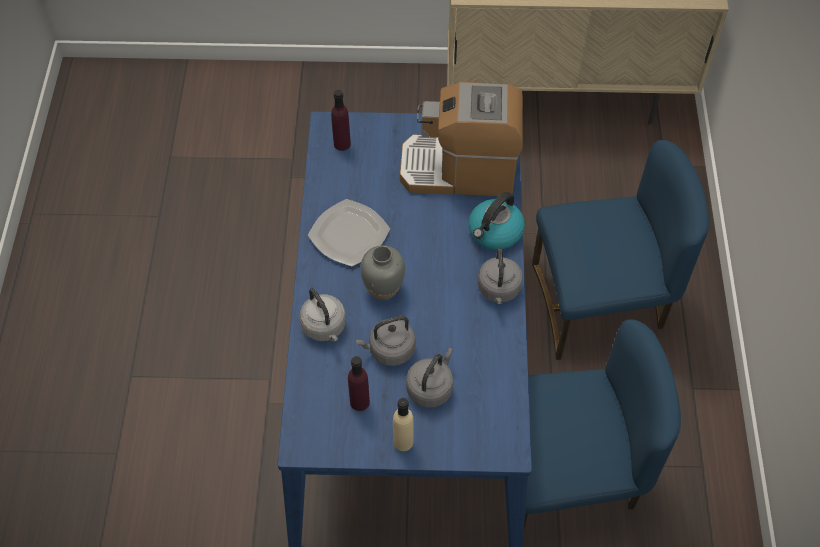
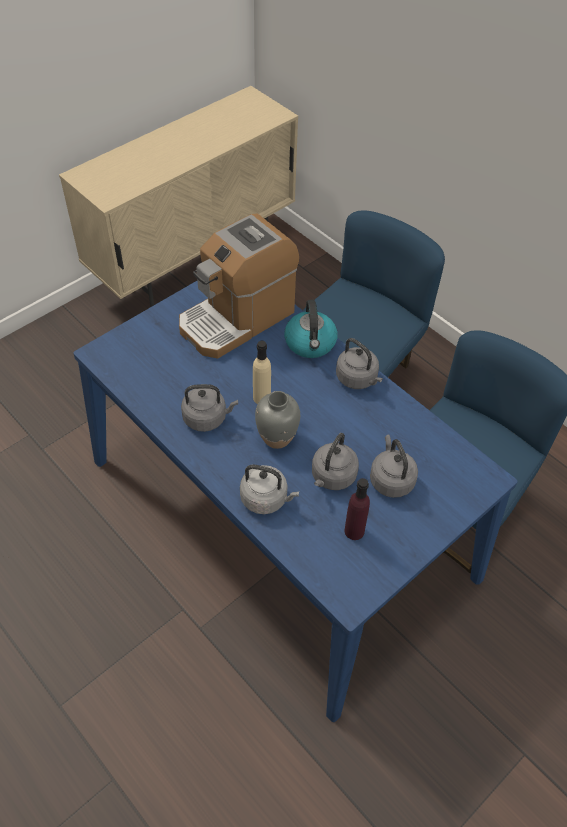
camera: 45 degrees left, 5 degrees down
(342, 144) = (126, 359): purple bottle -> none
(350, 234) = (207, 418): plate -> grey kettle
(403, 442) = (417, 533): beige bottle -> beige bottle (261, 398)

